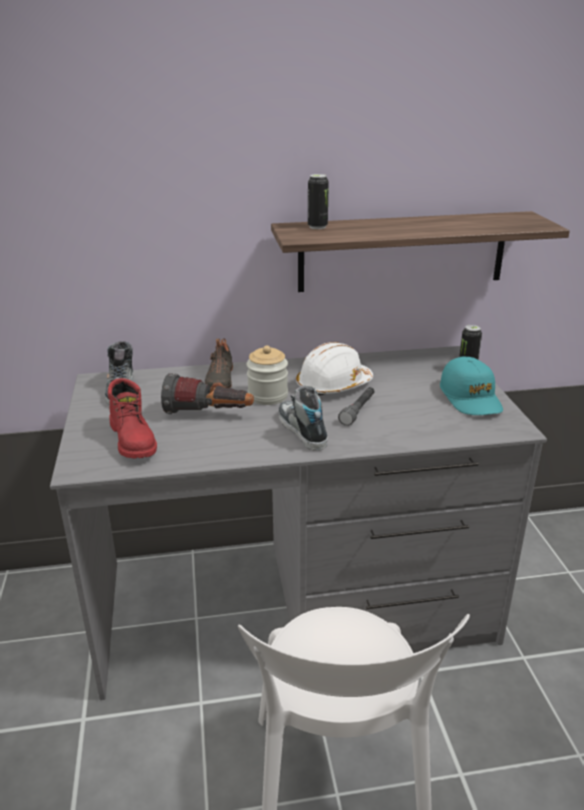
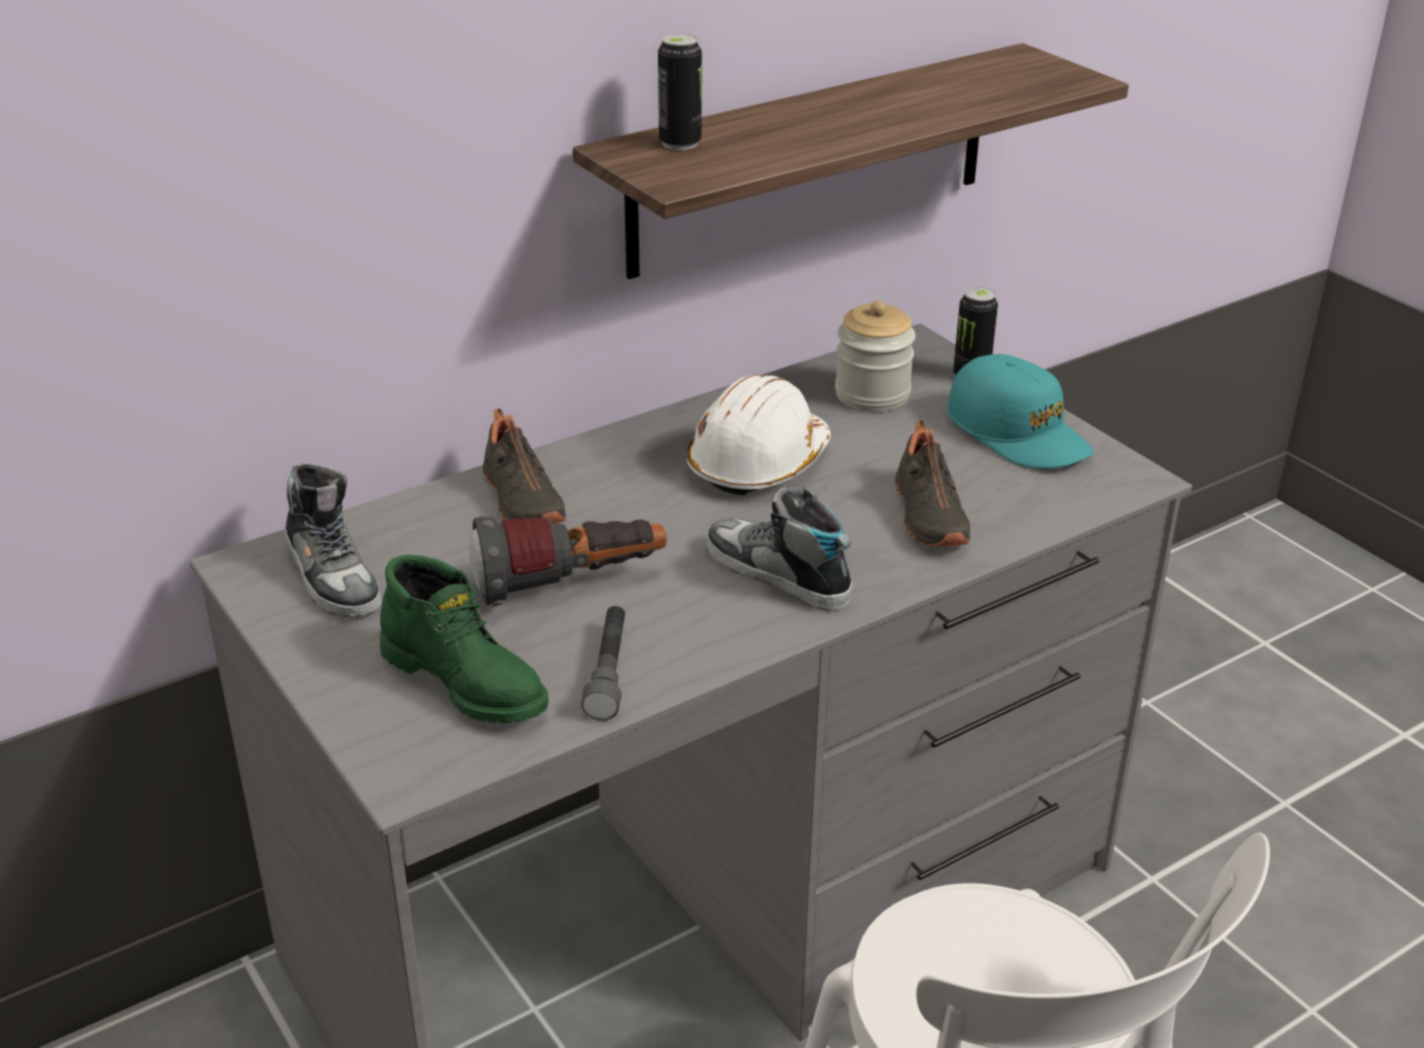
camera: 25 degrees left, 5 degrees up
(134, 440) = (467, 681): red boot -> green boot
(268, 396) = (652, 516): jar -> jar (872, 395)
(358, 411) = (846, 507): grey flashlight -> grey flashlight (608, 672)
(394, 422) = (927, 515): none -> black shoe

